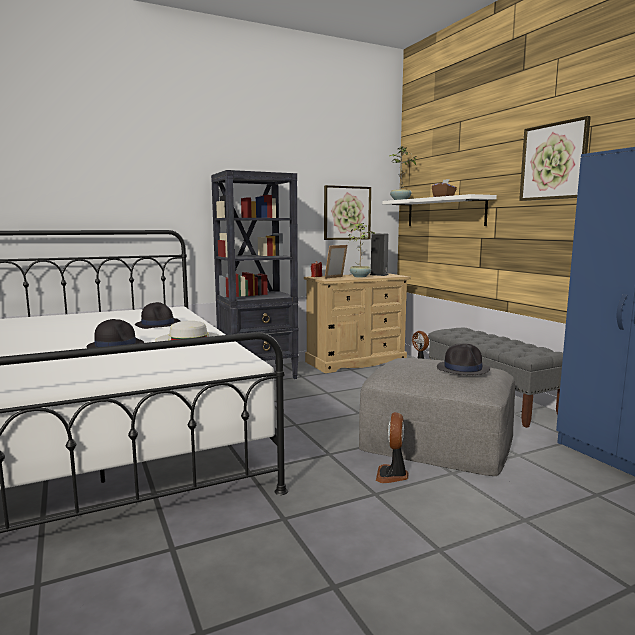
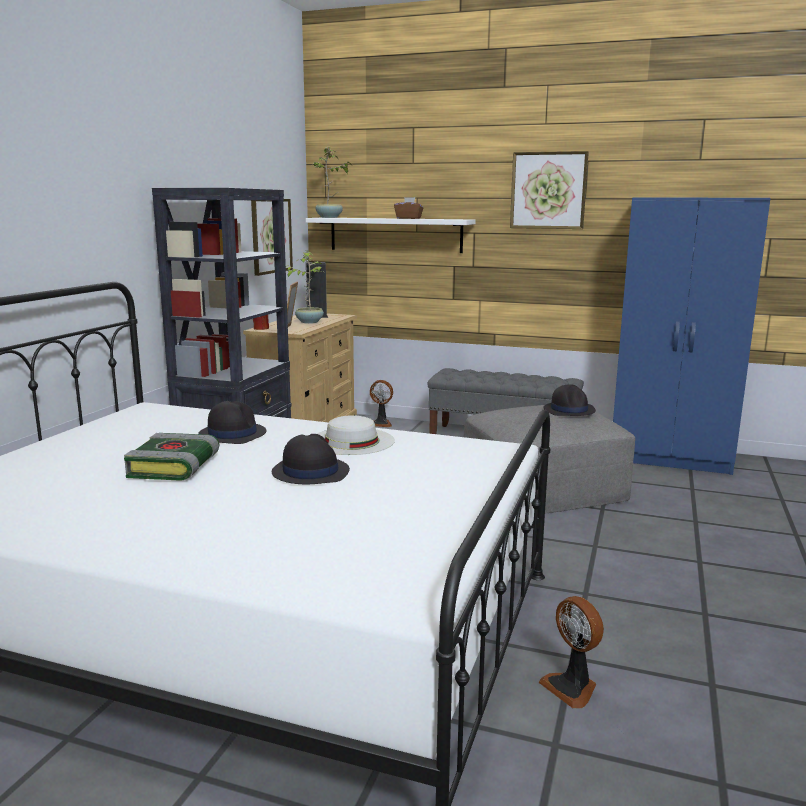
camera: 45 degrees left, 5 degrees up
(85, 331) = (175, 468): none -> book
(392, 475) = (575, 527): fan -> fan (572, 687)

